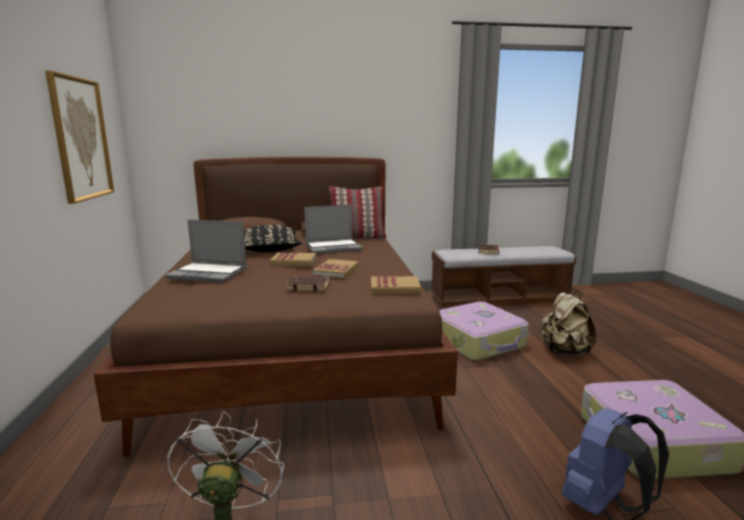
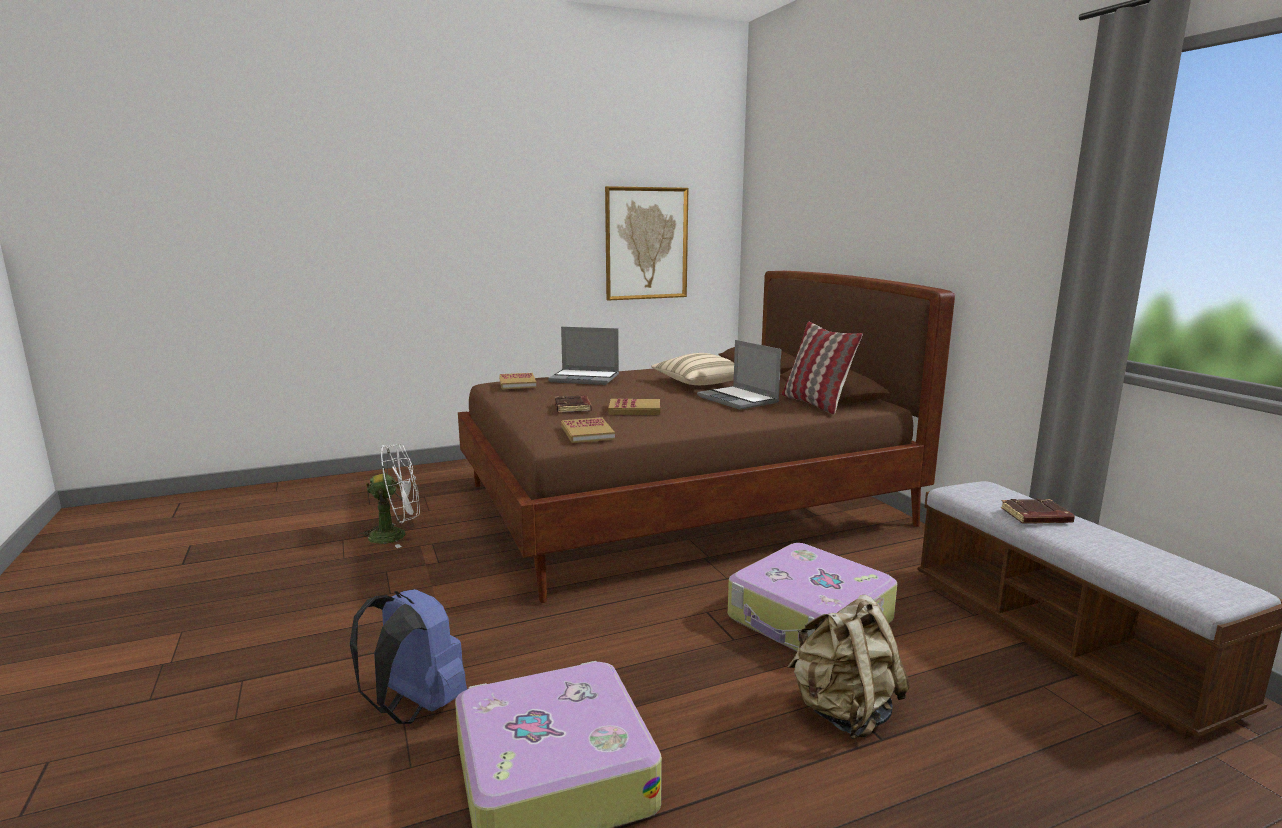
camera: 75 degrees right, 0 degrees up
(209, 274) = (585, 378): laptop -> laptop turned 75 degrees counterclockwise
(269, 251) = (698, 383): black pillow -> beige pillow
(293, 261) = (654, 393): book -> book (517, 383)

